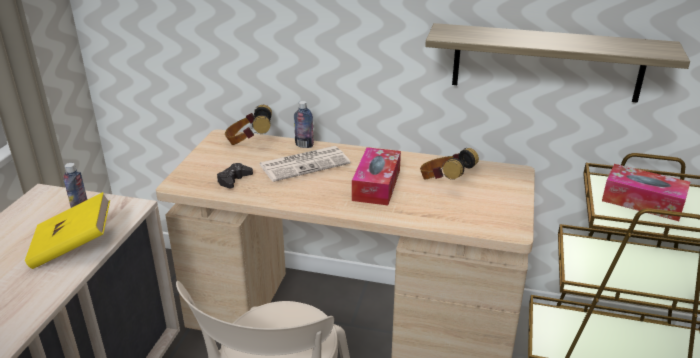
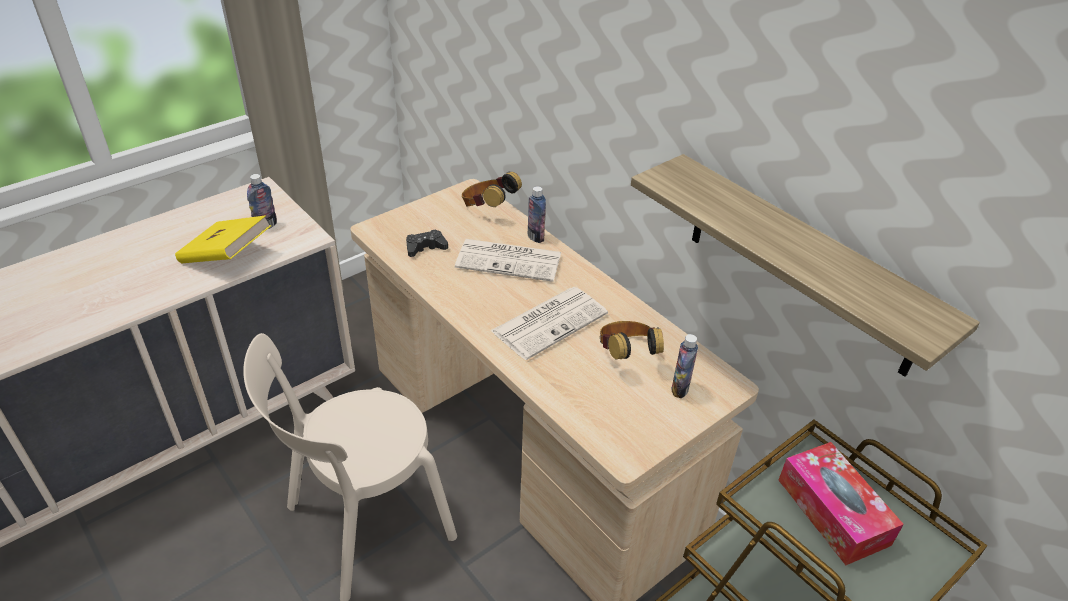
camera: 35 degrees right, 10 degrees up
(376, 185) = (550, 322): tissue box -> newspaper
(495, 185) = (680, 389): none -> bottle

